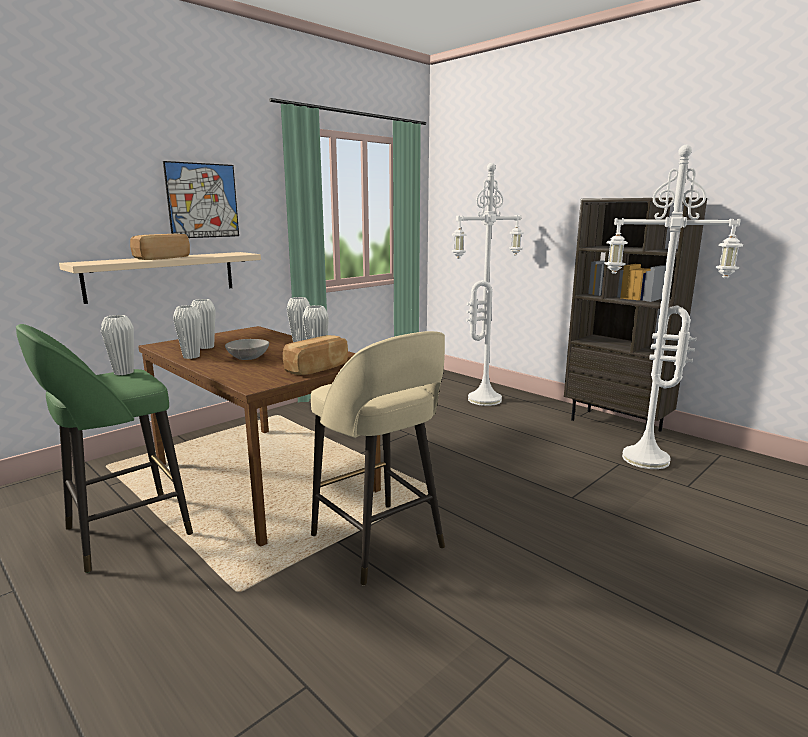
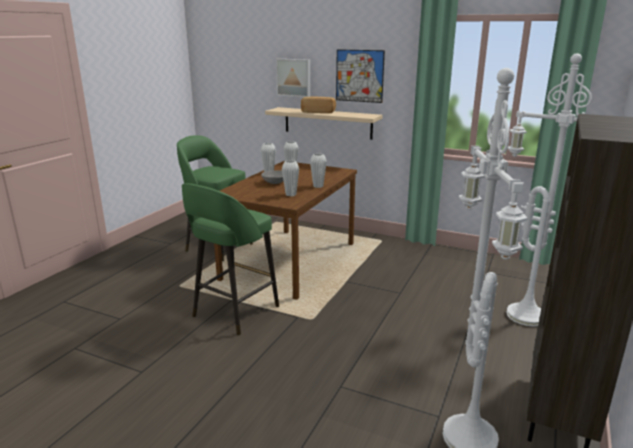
camera: 70 degrees right, 5 degrees up
(87, 207) = (294, 77): none -> picture
(123, 372) = (227, 170): white vase -> none
(318, 369) = (264, 199): bread -> none
(379, 543) = (234, 312): beige stool -> green stool

